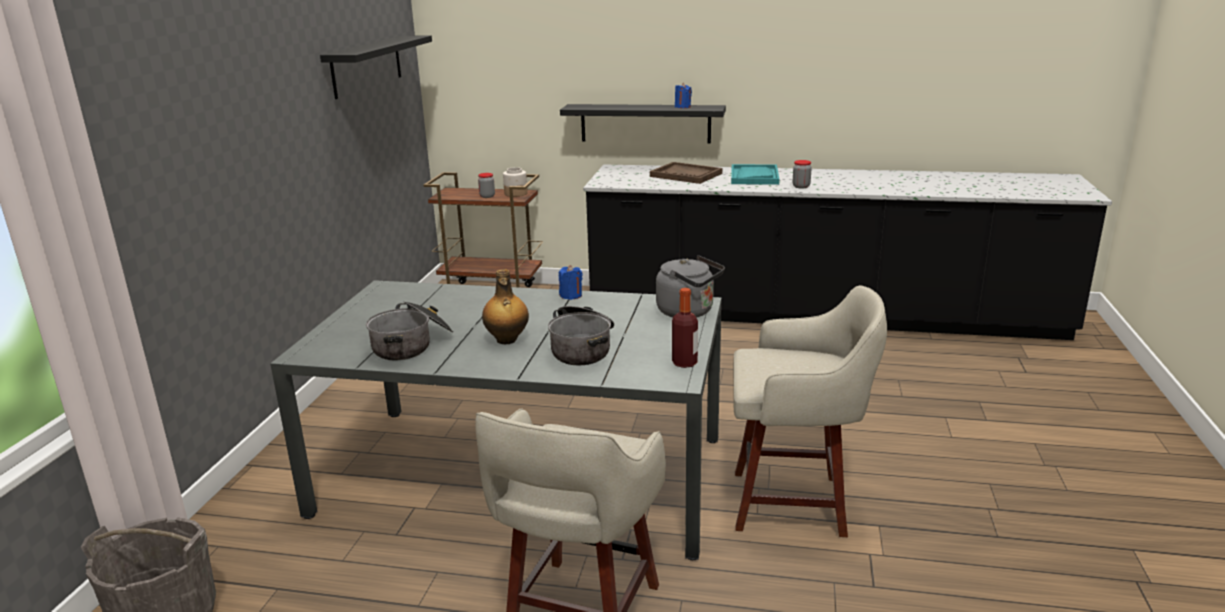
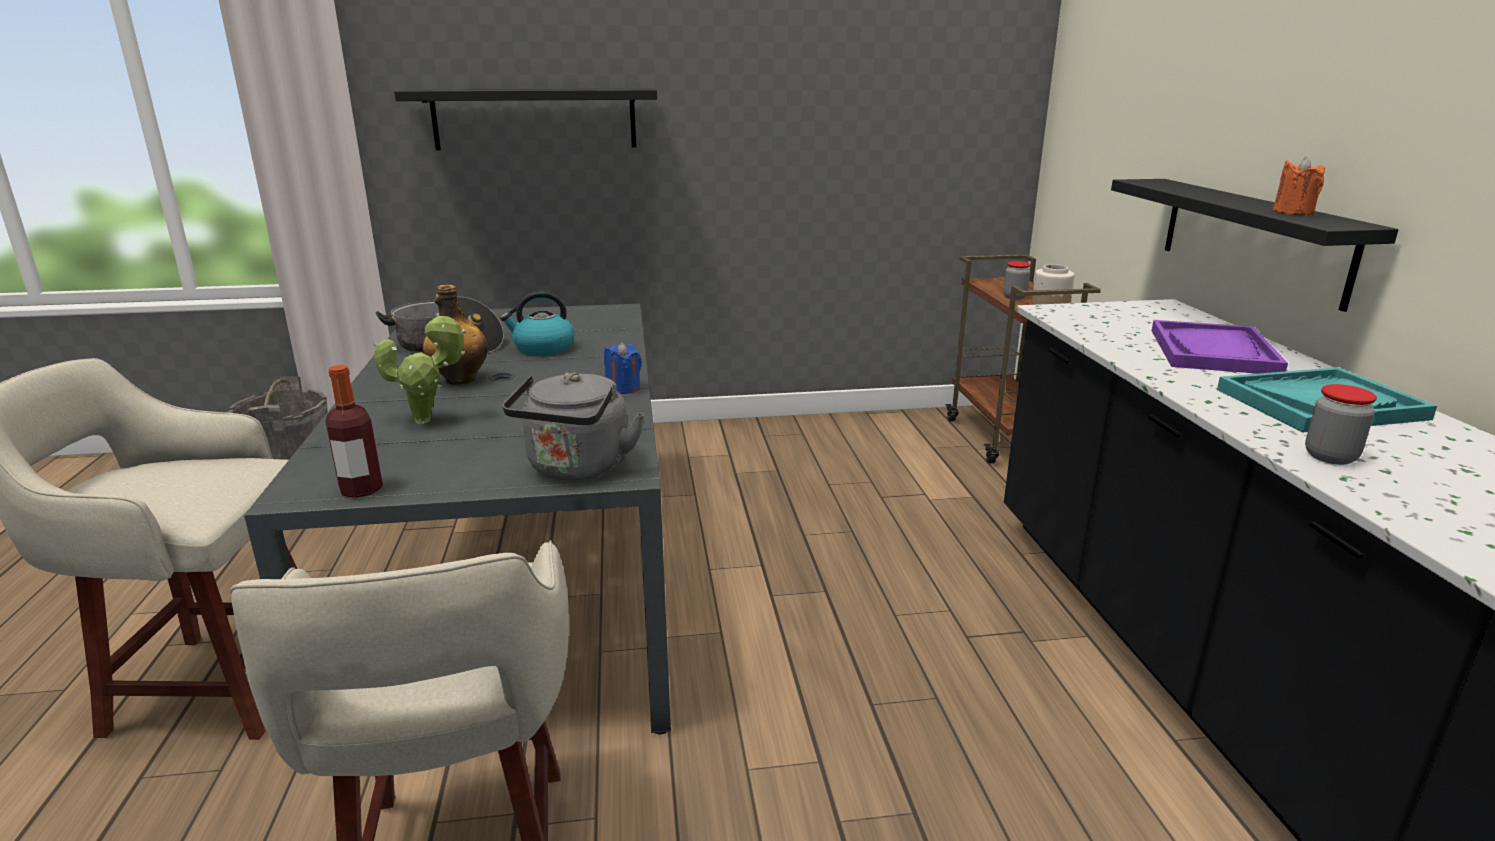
camera: 70 degrees right, 0 degrees up
(367, 66) = (891, 74): black shelf -> black shelf (535, 119)
(458, 314) = (543, 348): none -> kettle
(583, 348) = (428, 420): cooking pot -> potted plant
(682, 107) = (1293, 212): blue candle -> orange candle
(686, 175) = (1213, 351): brown tray -> purple tray

